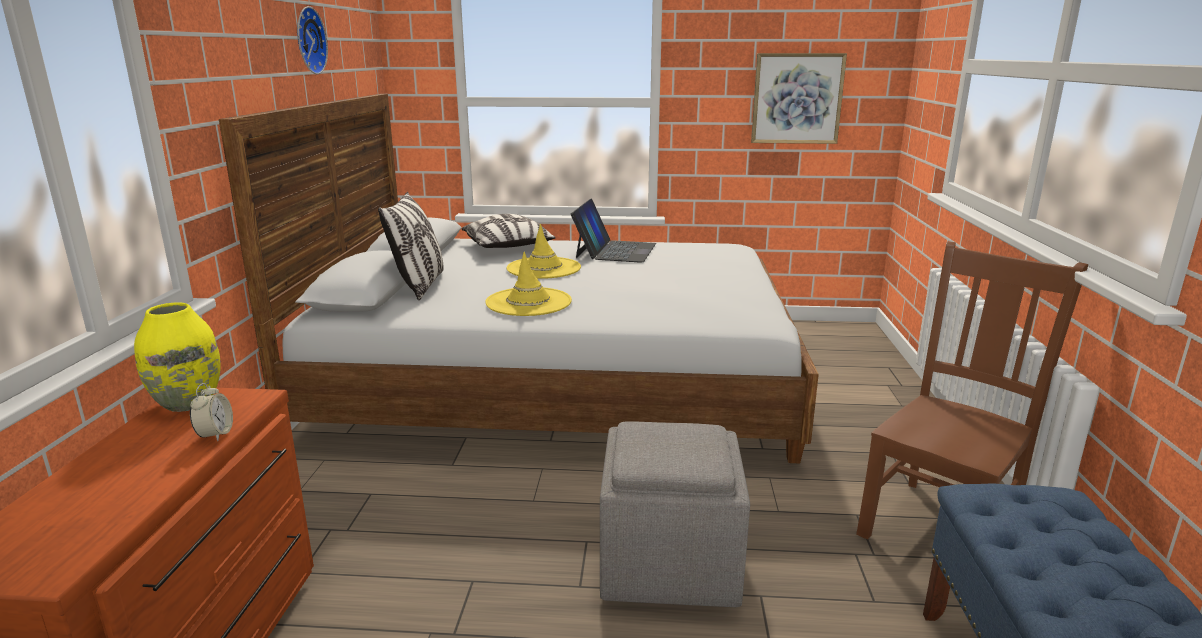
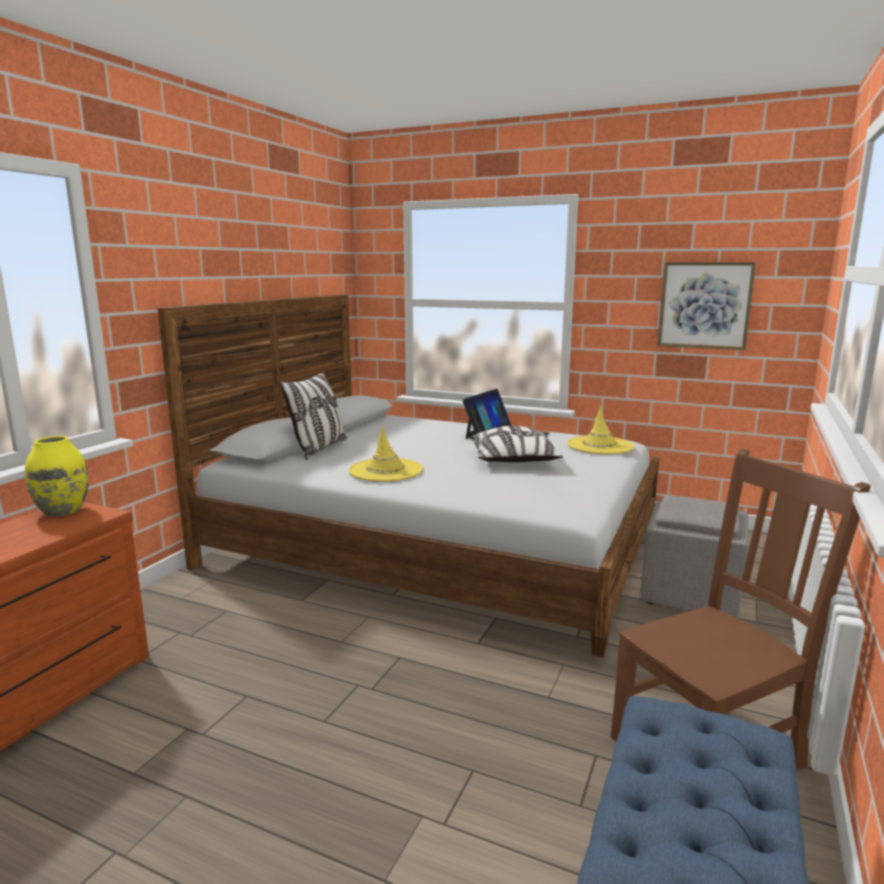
camera: 20 degrees right, 5 degrees down
(215, 434) = (53, 535): alarm clock -> none
(307, 40) = (265, 252): wall clock -> none
(508, 247) = (420, 425): pillow -> pillow (514, 461)
(543, 268) = (428, 445): yellow hat -> yellow hat (600, 446)
(667, 562) = (412, 719): grey ottoman -> grey ottoman (689, 593)

